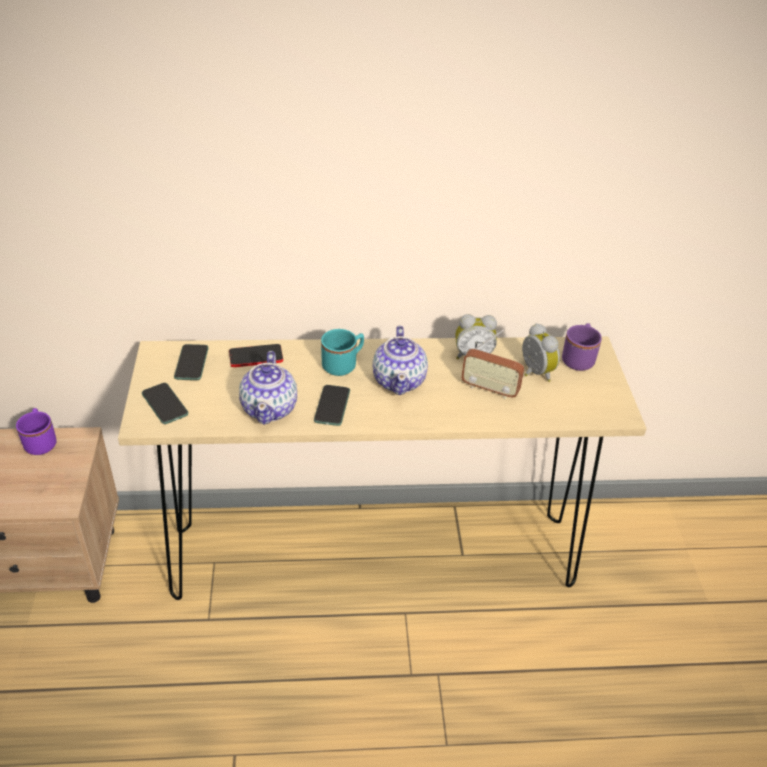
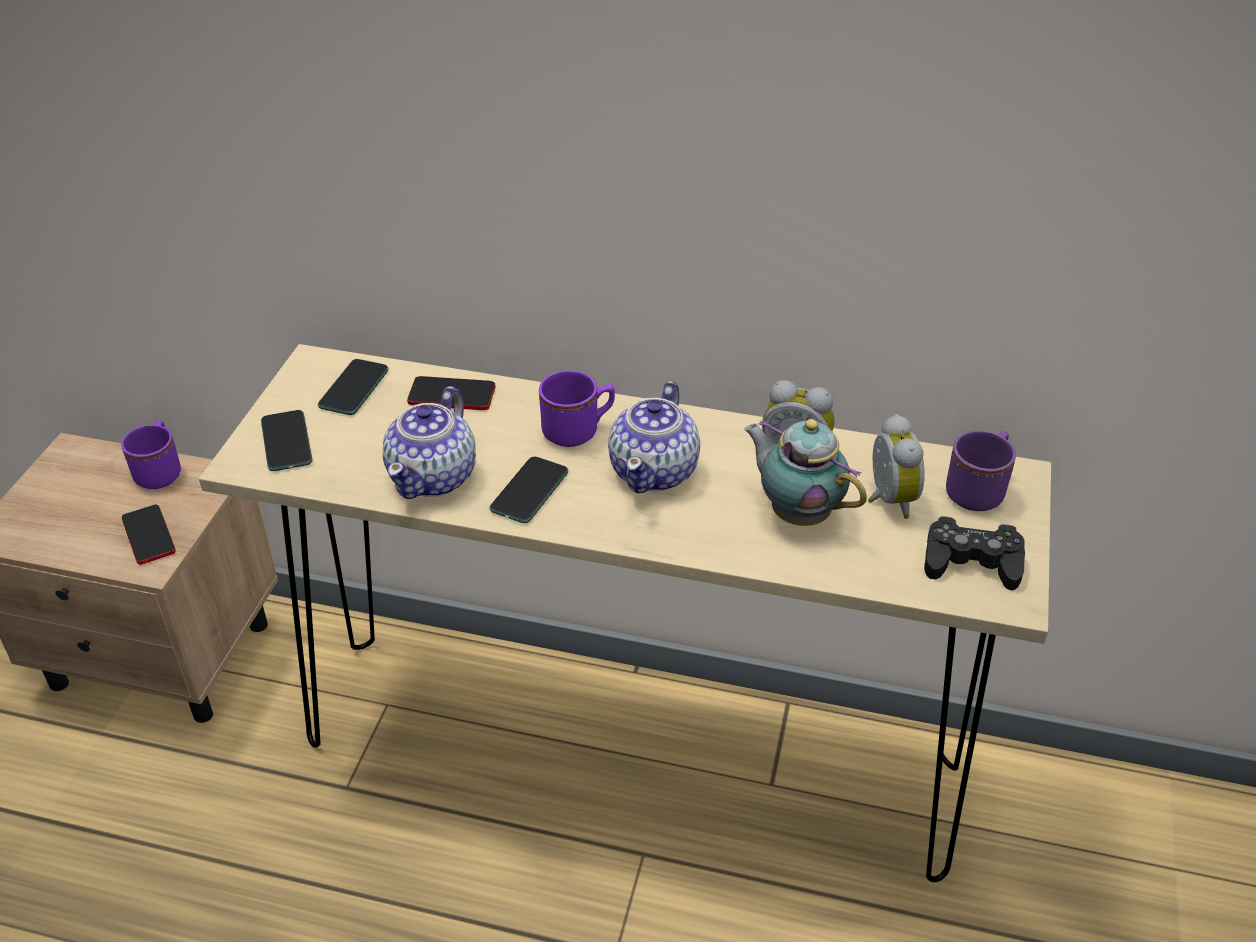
camera: 20 degrees right, 0 degrees up
(52, 485) = (148, 535): none -> phone
(343, 364) = (578, 430): turquoise mug -> purple mug
(489, 389) = (797, 512): radio -> teapot
(592, 399) = (971, 562): none -> black game controller

